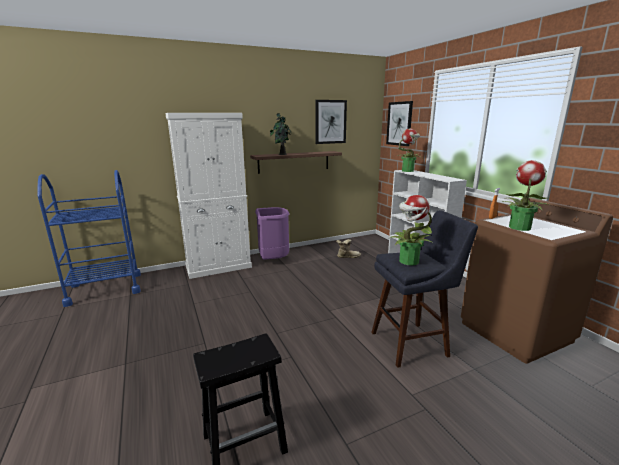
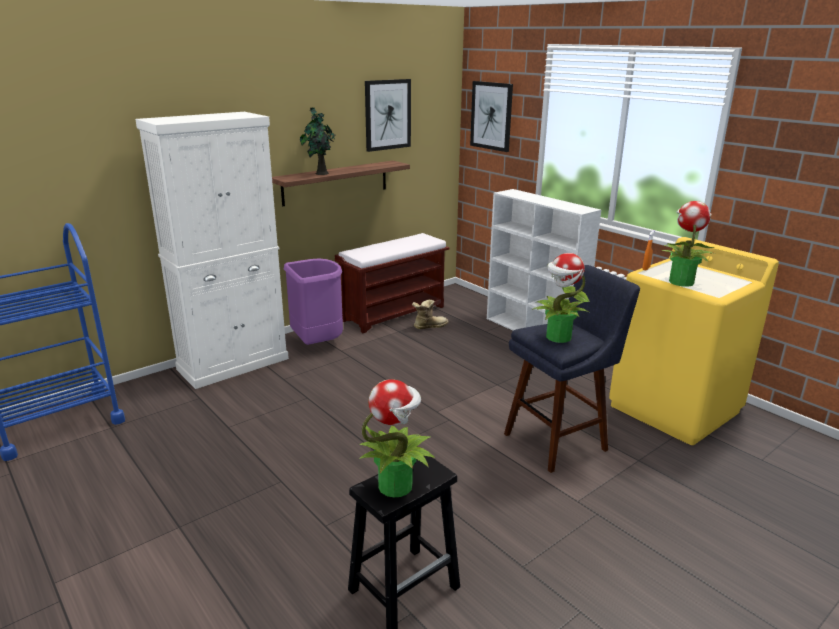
camera: 15 degrees left, 5 degrees up
(329, 247) = (394, 313): none -> brown bench
(408, 171) = (514, 193): potted plant -> potted plant (396, 485)
(516, 332) = (675, 409): brown washing machine -> yellow washing machine

